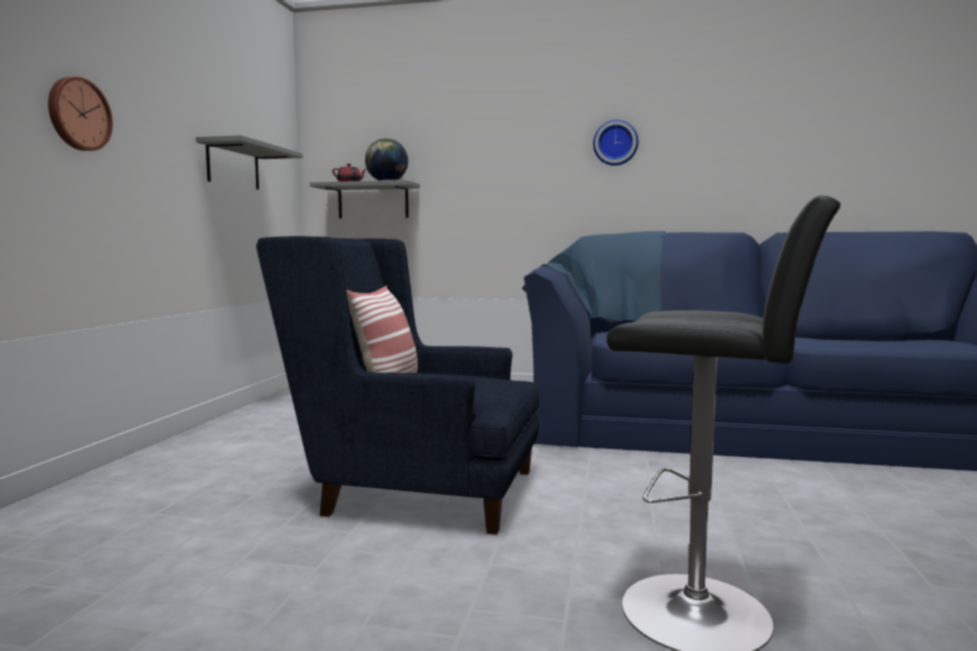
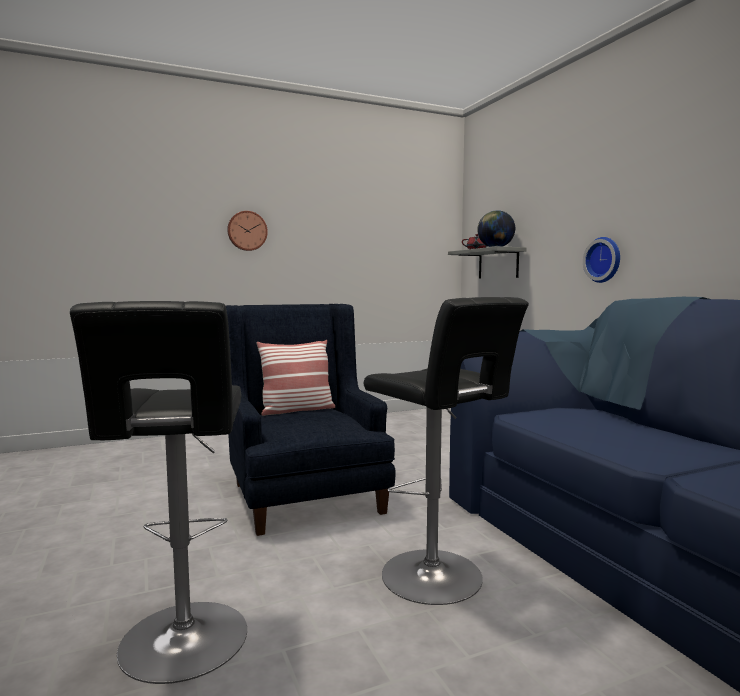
camera: 55 degrees right, 0 degrees up
(233, 166) = (380, 245): grey shelf -> none
(615, 143) = (694, 187): wall clock -> wall clock (604, 260)
(675, 488) = (437, 578): none -> black stool

